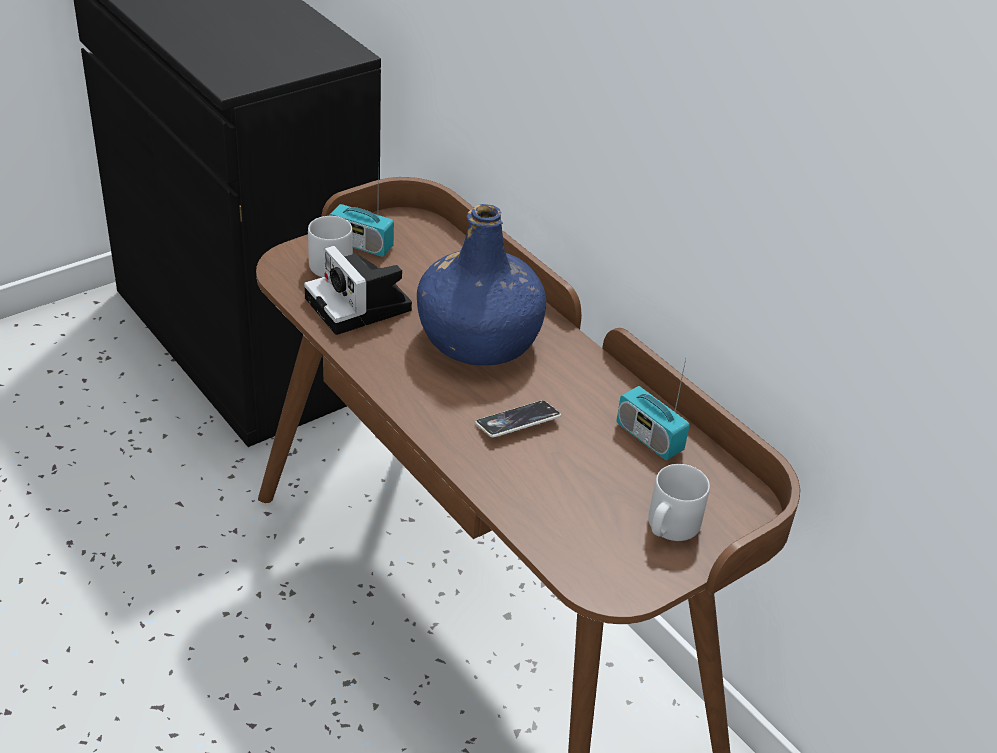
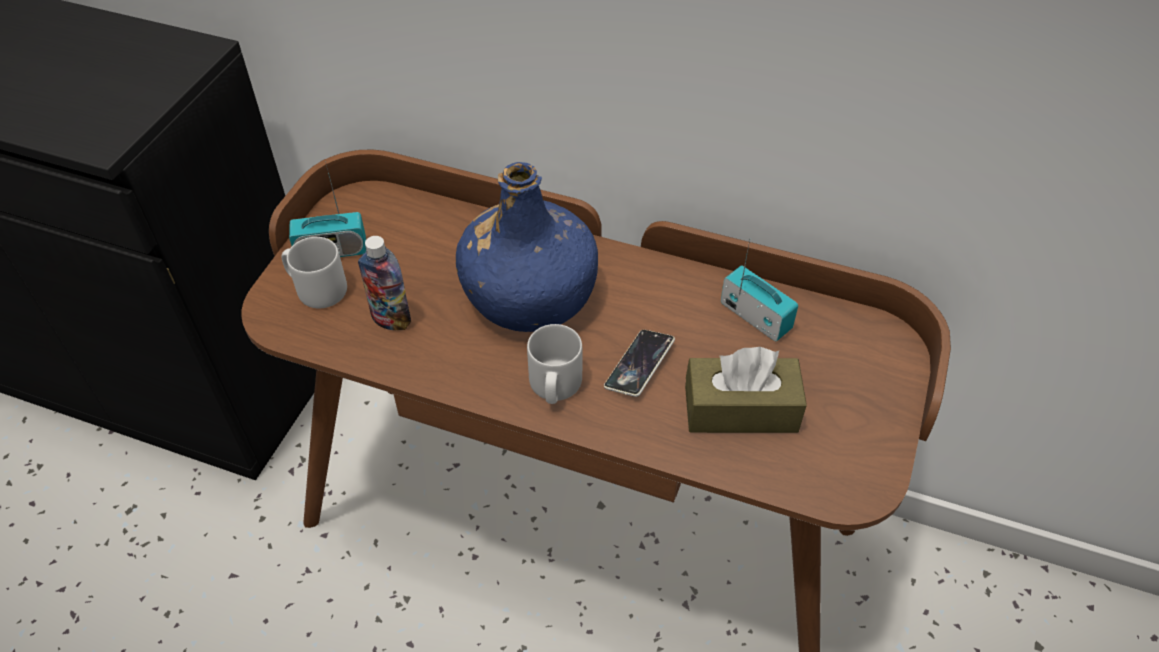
camera: 30 degrees left, 10 degrees up
(361, 306) = (391, 320): camera -> bottle
(569, 489) = (740, 409): none -> brown tissue box
(649, 437) = (755, 316): radio -> radio turned 150 degrees counterclockwise
(669, 527) = (848, 396): grey mug -> grey mug (554, 386)

